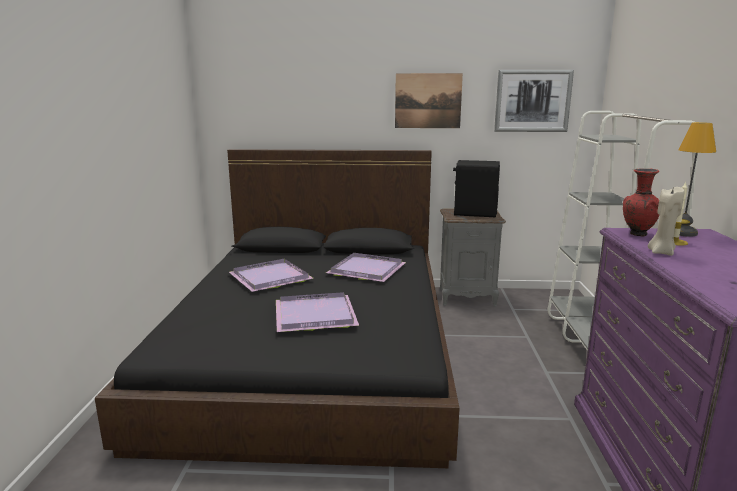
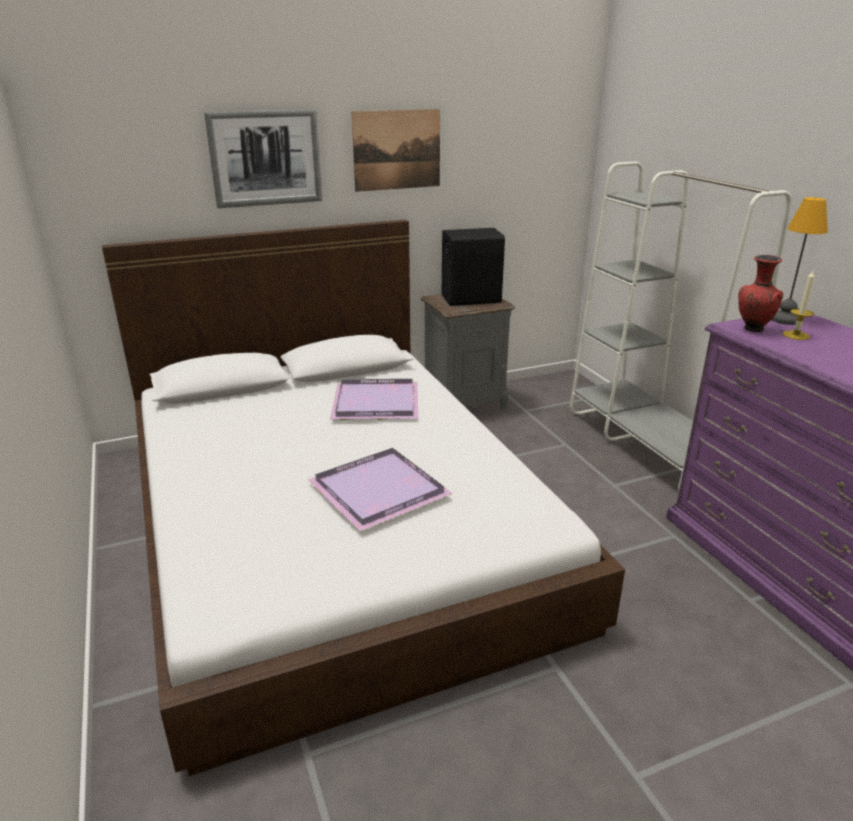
camera: 25 degrees left, 10 degrees up
(272, 278) = (261, 442): purple tray -> none
(314, 348) = (334, 523): black bed -> white bed
(532, 101) = (523, 144): picture -> picture (265, 158)
(661, 252) = (804, 354): beige candle -> none

